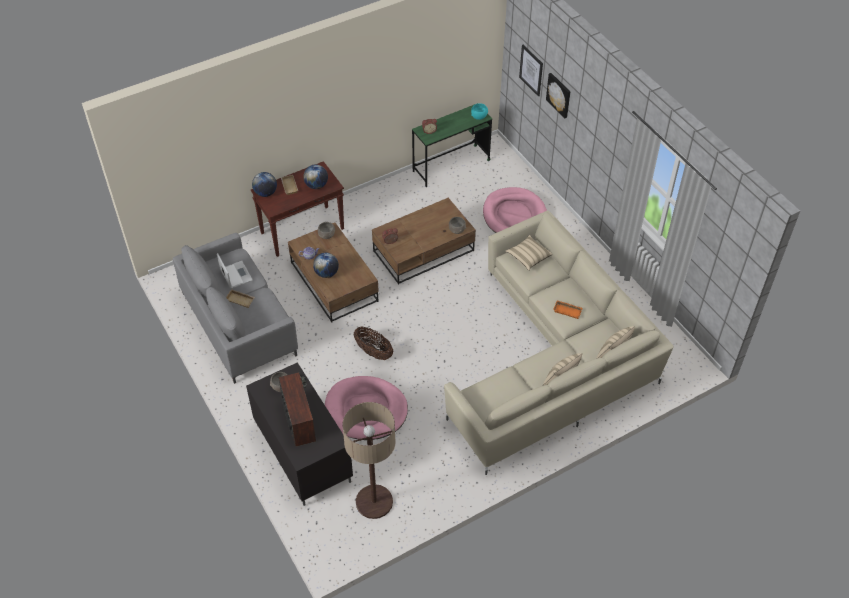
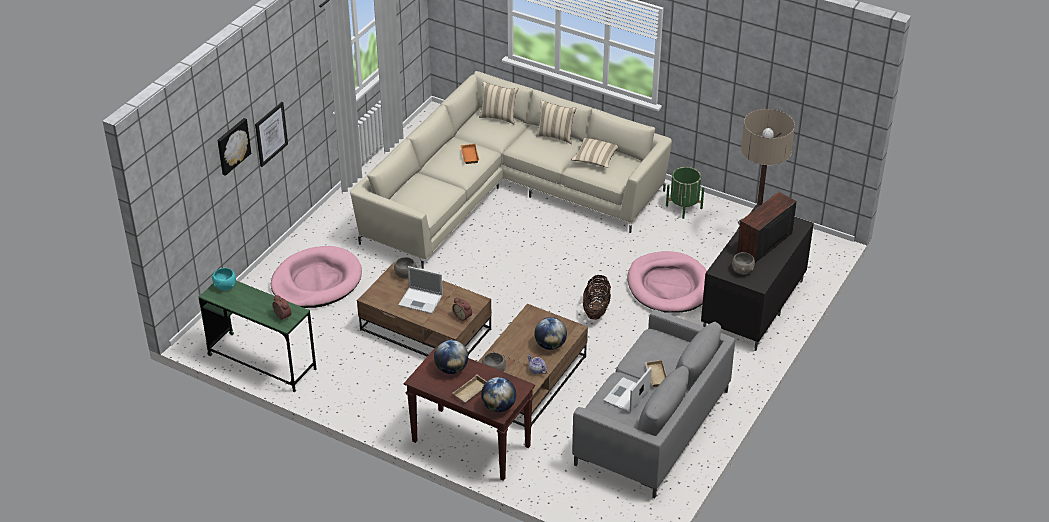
camera: 120 degrees left, 10 degrees down
(423, 227) = (421, 300): none -> laptop
(454, 476) = (684, 207): none -> green planter
(528, 257) = (416, 200): beige pillow -> beige pillow (595, 159)
(531, 70) = (193, 182): picture -> picture (270, 134)

